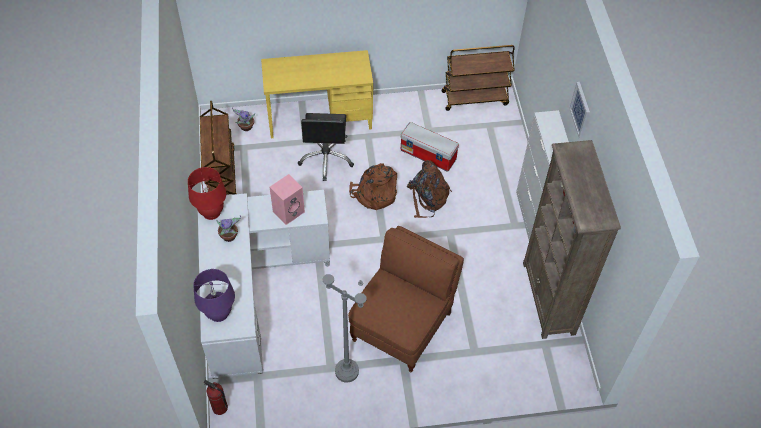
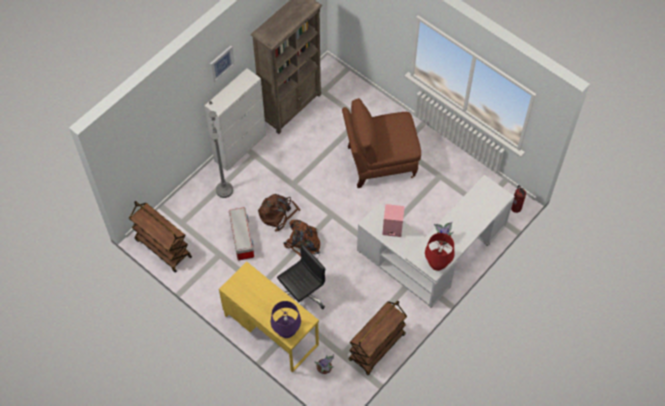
camera: 130 degrees left, 5 degrees up
(218, 313) = (491, 202): purple table lamp -> purple table lamp (286, 331)
(346, 371) = (434, 167): grey floor lamp -> grey floor lamp (224, 190)

